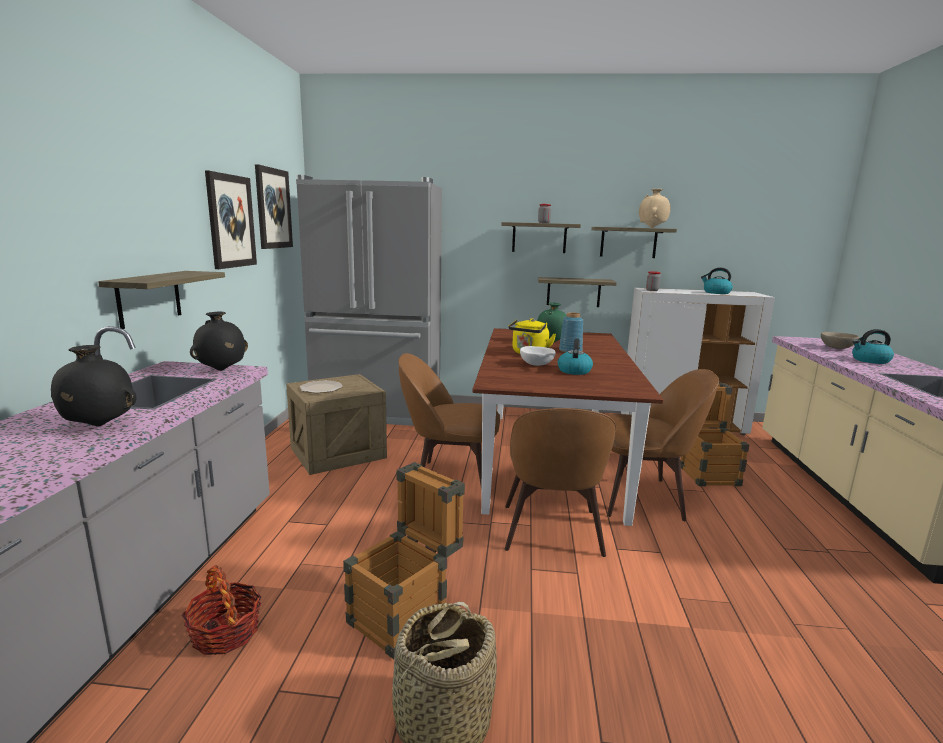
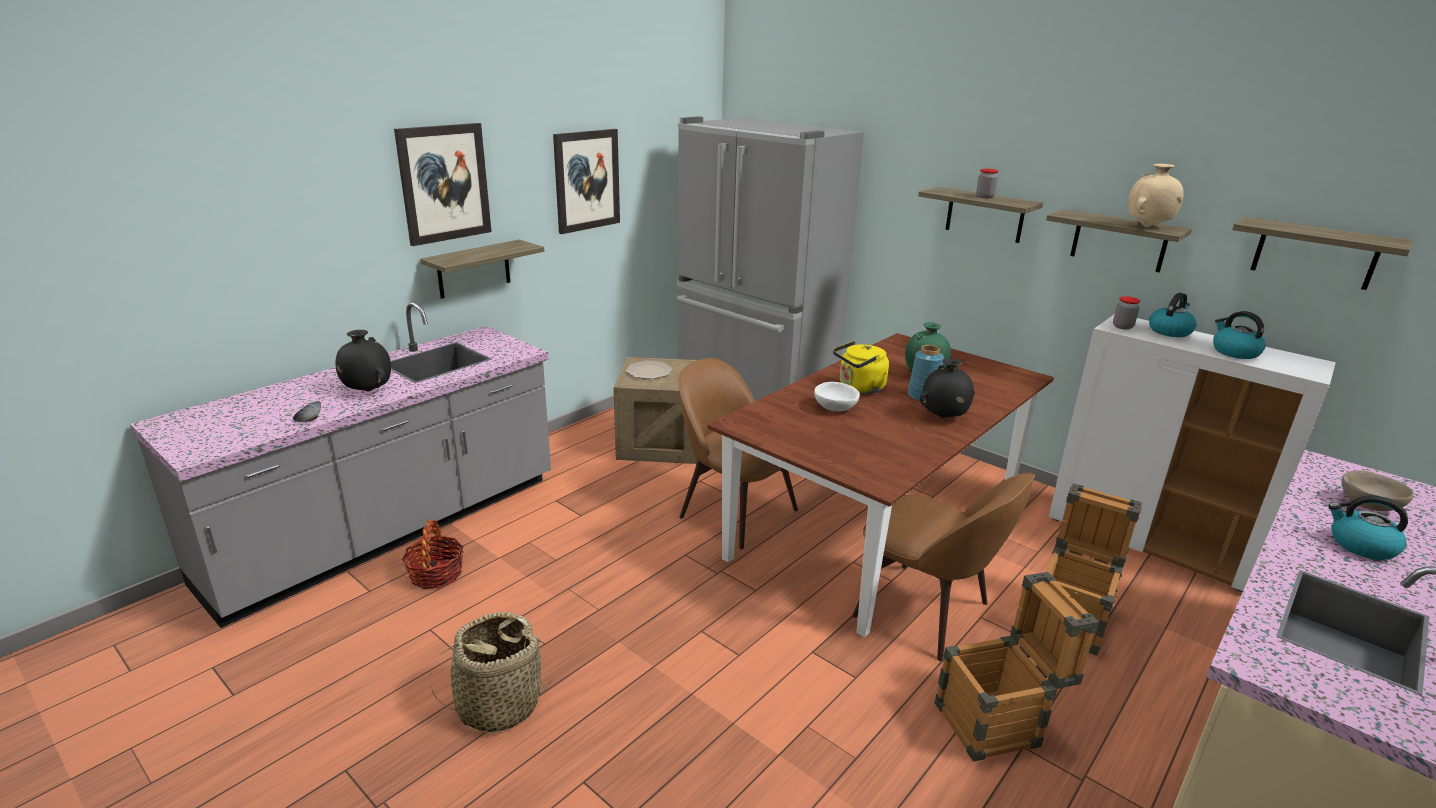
camera: 35 degrees right, 10 degrees up
(51, 467) = (309, 421): none -> bowl
(221, 370) = (509, 348): black vase -> black vase (943, 418)
(273, 208) = (657, 154): picture -> picture (444, 183)
(406, 614) = (558, 619): crate -> crate (998, 722)
(552, 532) = (767, 606): brown chair -> none
(573, 292) = (1024, 301): shelf -> shelf (1315, 253)
(574, 371) = (863, 429): kettle -> kettle (1169, 331)

